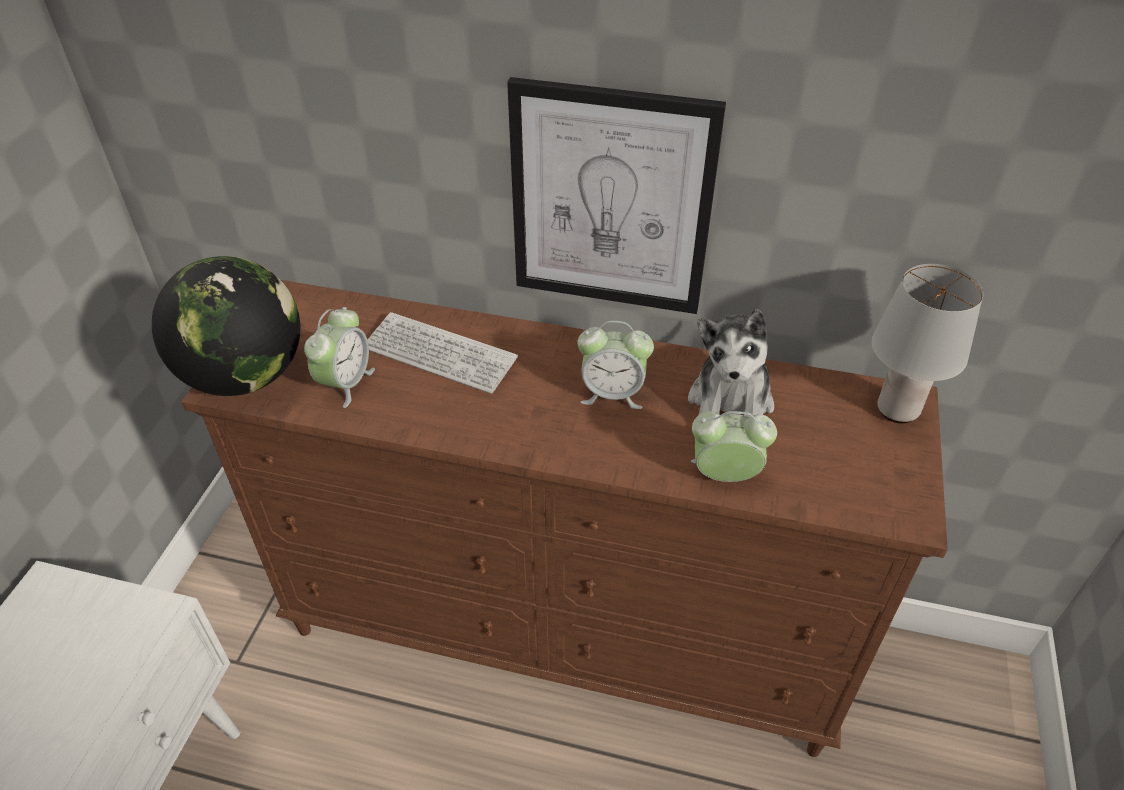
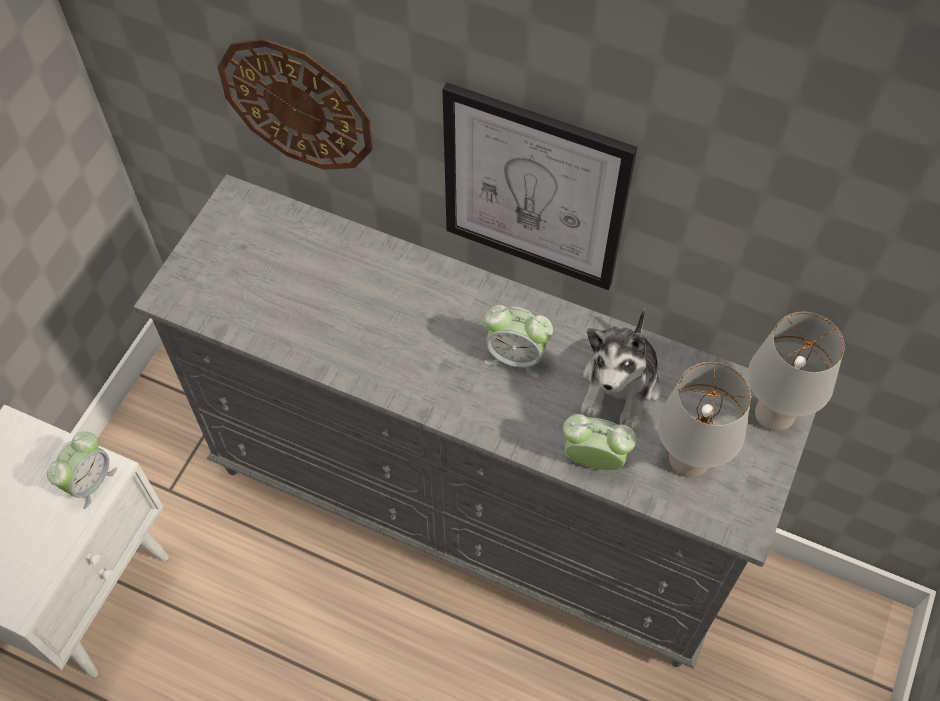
camera: 10 degrees right, 15 degrees up
(245, 376) = (190, 287): globe -> none
(345, 383) = (278, 309): alarm clock -> alarm clock (90, 482)
(347, 163) = (297, 104): none -> wall clock
(439, 354) = (366, 288): keyboard -> none
(564, 632) = (472, 511): brown dresser -> grey dresser
(827, 463) = (689, 462): none -> grey table lamp

